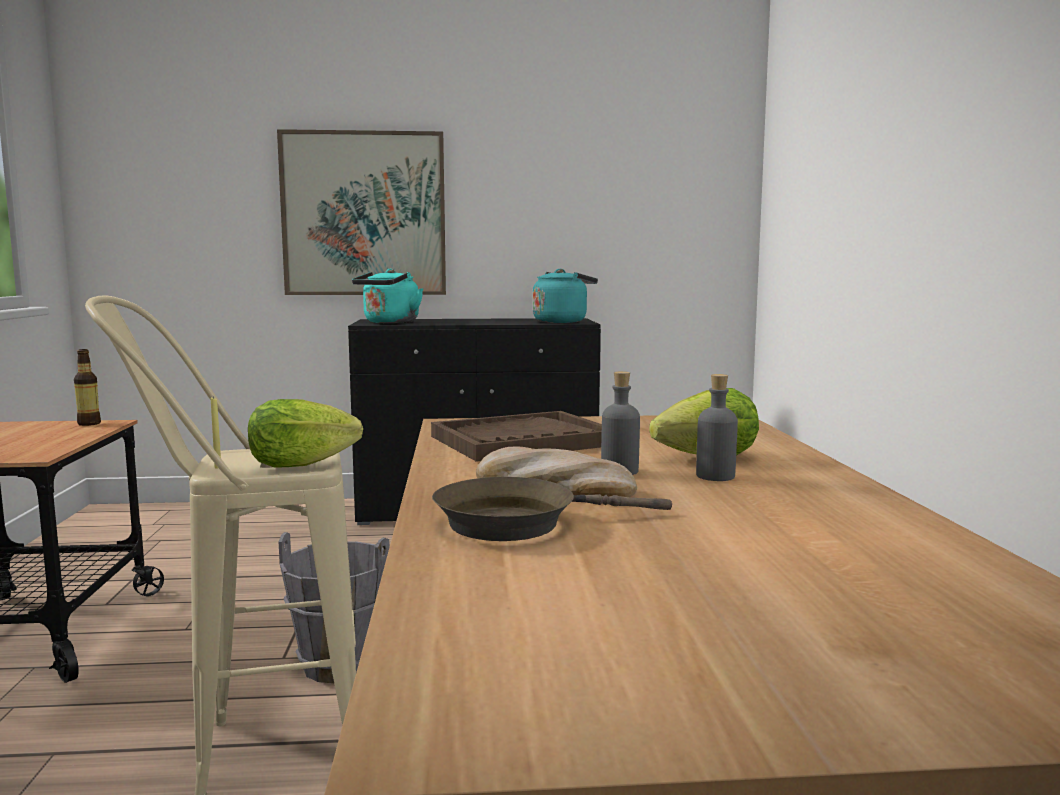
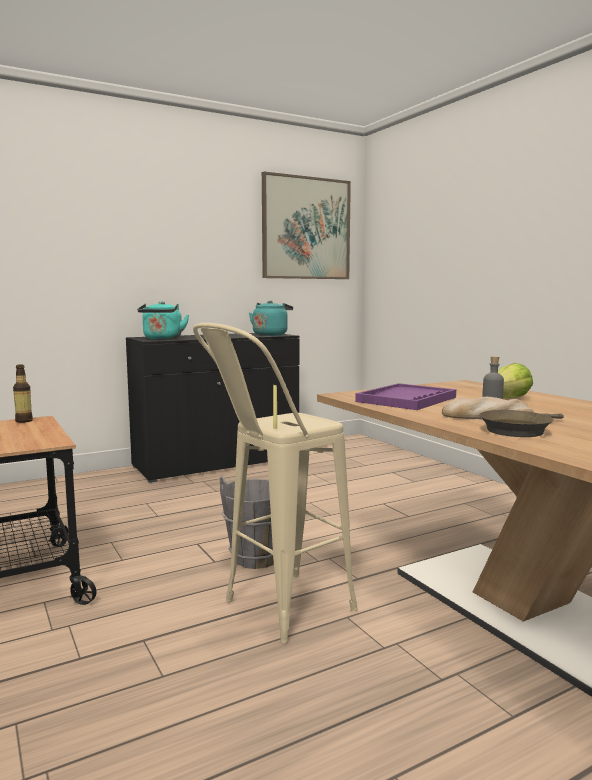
camera: 25 degrees left, 0 degrees up
(300, 464) = (315, 422): lettuce -> none
(364, 214) = (125, 262): picture -> picture (306, 228)
(522, 441) = (406, 399): brown tray -> purple tray
(715, 476) = (534, 405): grey bottle -> none

